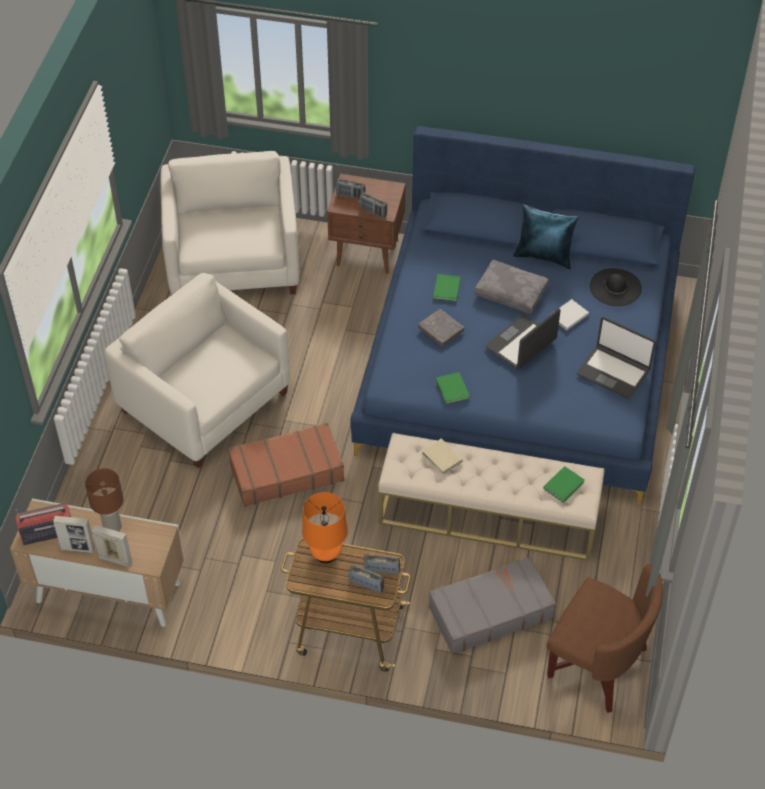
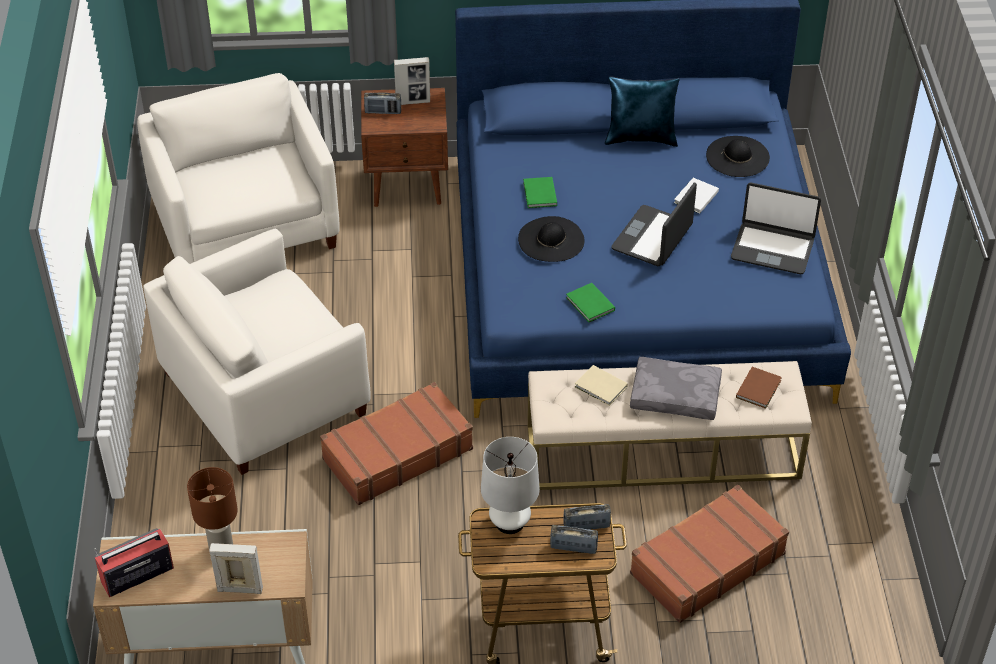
camera: 15 degrees left, 5 degrees down
(78, 548) = (184, 585): picture frame -> picture frame (413, 102)
(204, 402) = (265, 393): white armchair -> white armchair turned 60 degrees counterclockwise
(325, 554) = (509, 522): orange table lamp -> white table lamp
(373, 211) = (417, 125): radio -> none
(441, 329) = (551, 239): grey book -> black hat
(490, 612) = (706, 563): grey suitcase -> brown suitcase
(512, 292) = (618, 183): grey pillow -> grey pillow (676, 395)
(564, 485) = (759, 388): green book -> brown book
(597, 664) = (857, 595): brown armchair -> none

